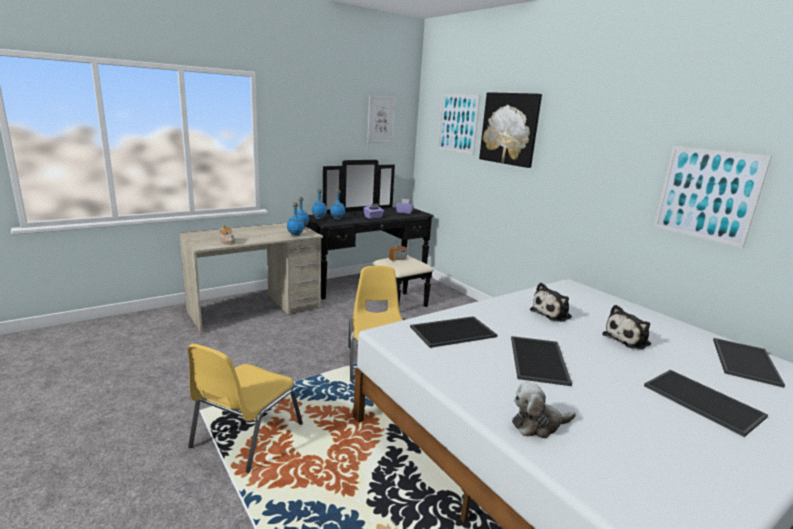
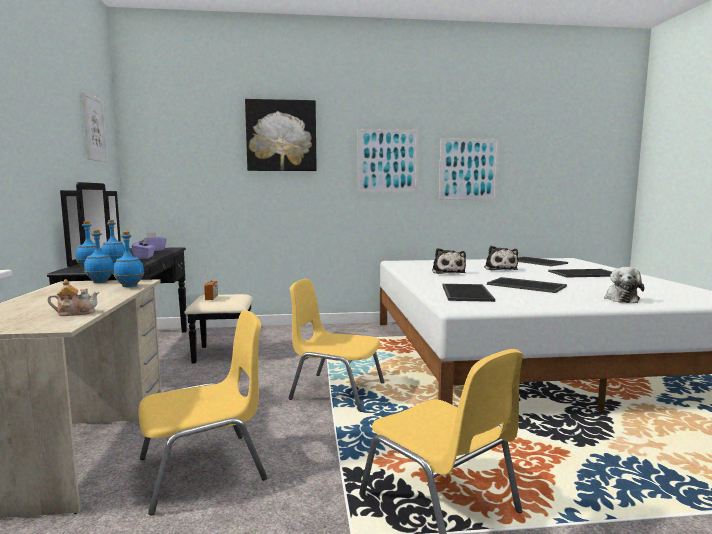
camera: 60 degrees left, 10 degrees down
(248, 348) = (204, 469): none -> yellow chair
(457, 123) = (200, 135): picture -> picture (387, 160)

